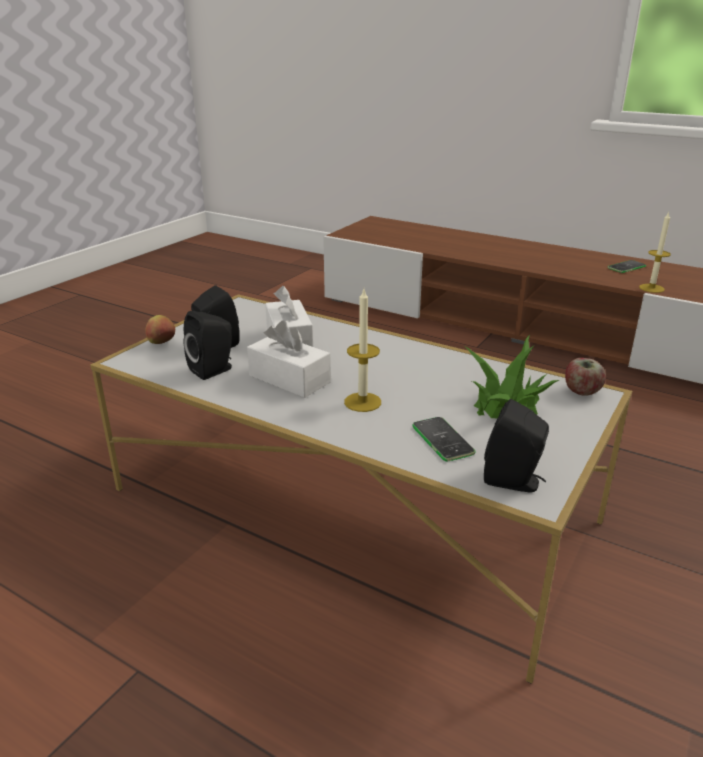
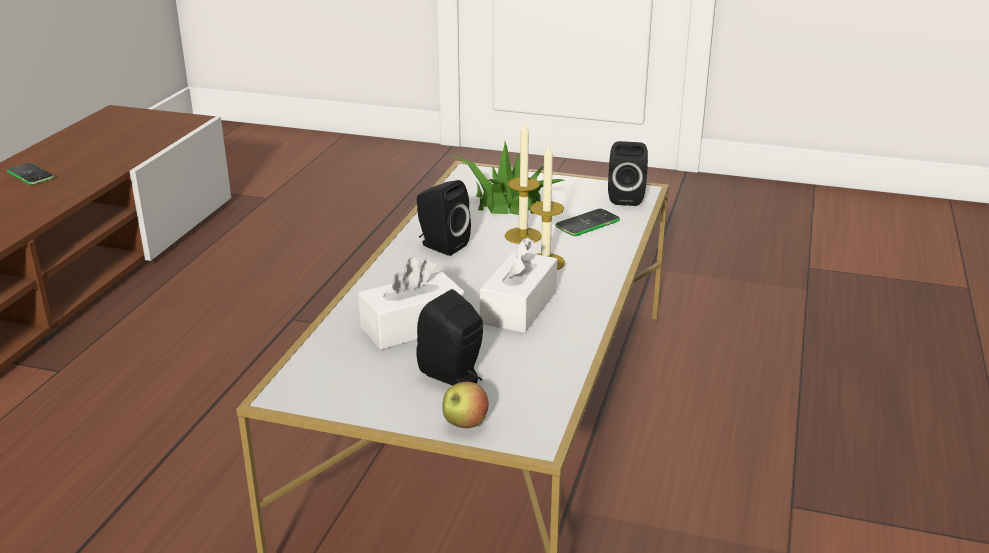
camera: 105 degrees left, 0 degrees up
(214, 370) = (523, 360): black speaker -> black speaker (441, 245)
(581, 392) = (469, 176): apple -> none
(651, 288) = (116, 166): candle -> candle (523, 236)

